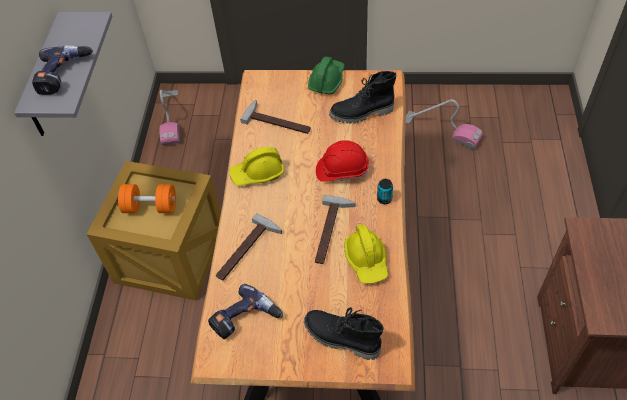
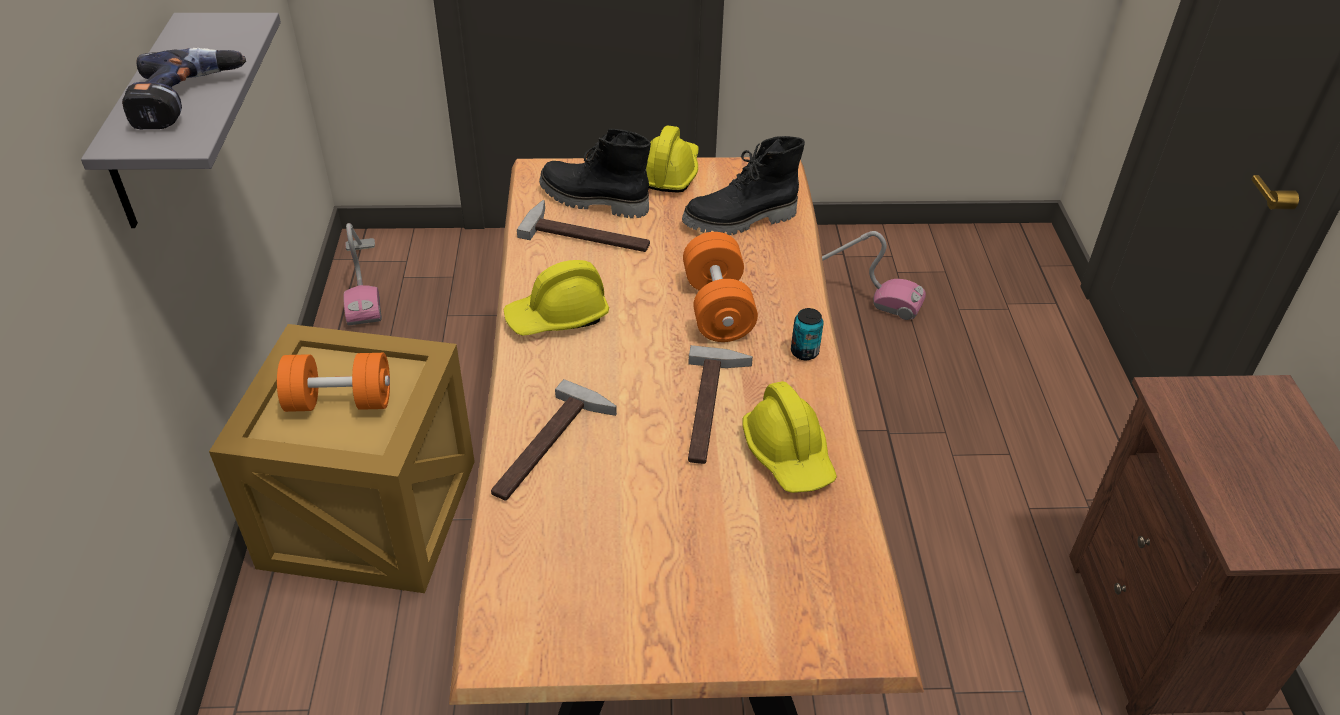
camera: 10 degrees left, 10 degrees down
(245, 320) = (560, 573): power drill -> none
(327, 80) = (669, 173): green hard hat -> yellow hard hat
(341, 339) = (760, 597): black boot -> black boot (593, 201)
(342, 170) = (717, 308): red hard hat -> orange dumbbell

